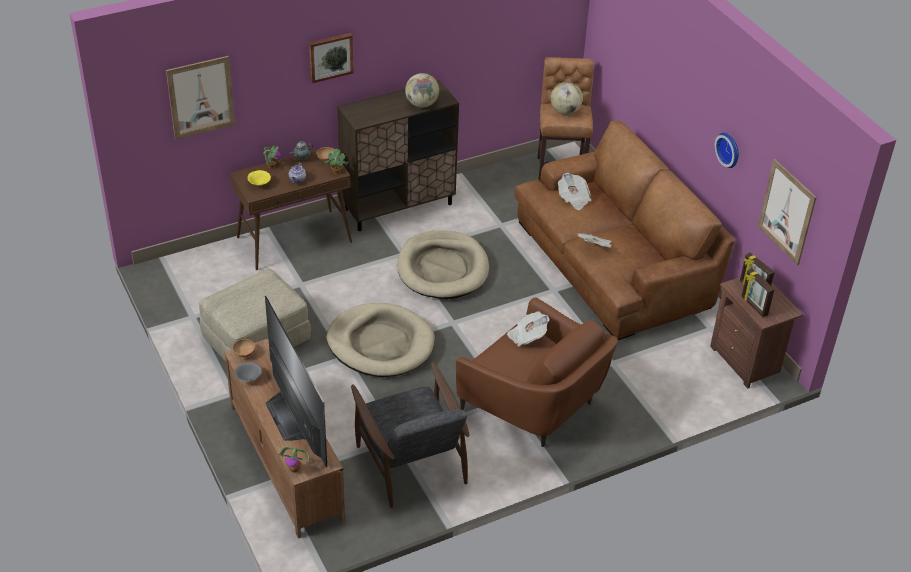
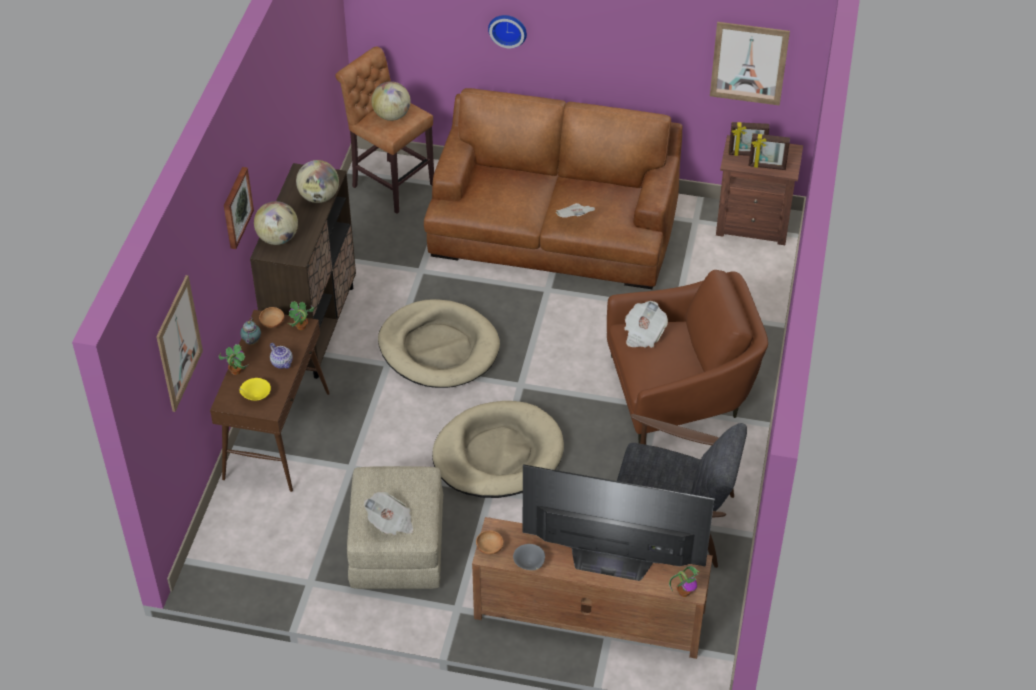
camera: 50 degrees left, 5 degrees up
(366, 107) = (278, 238): none -> globe
(573, 199) = (494, 191): newspaper -> newspaper (390, 523)
(729, 149) = (642, 42): wall clock -> wall clock (508, 29)

